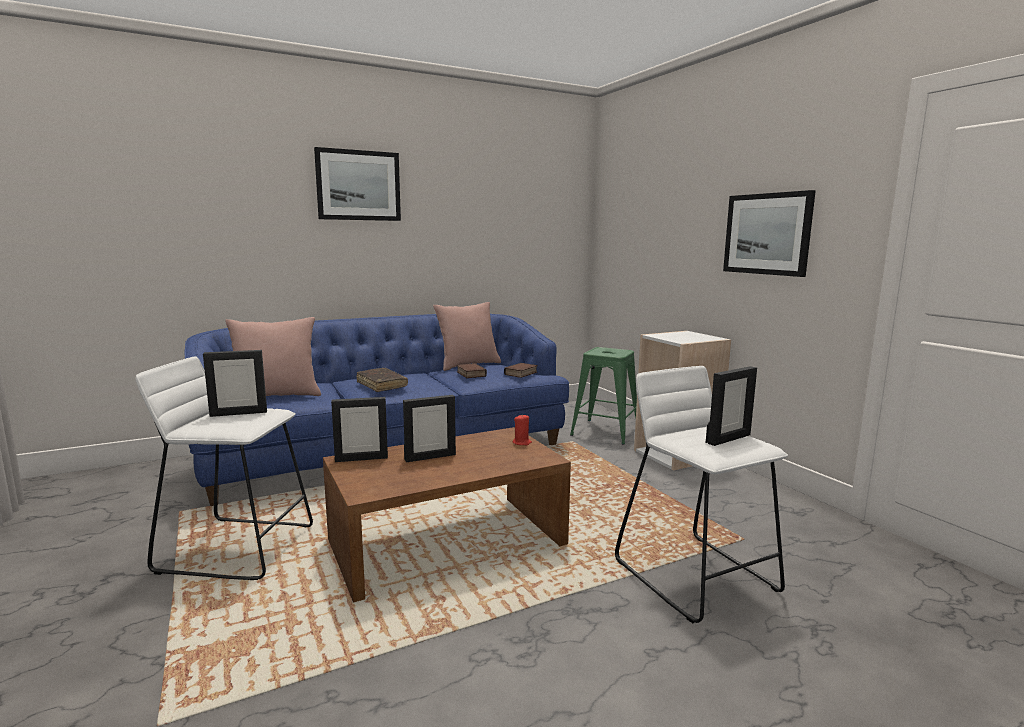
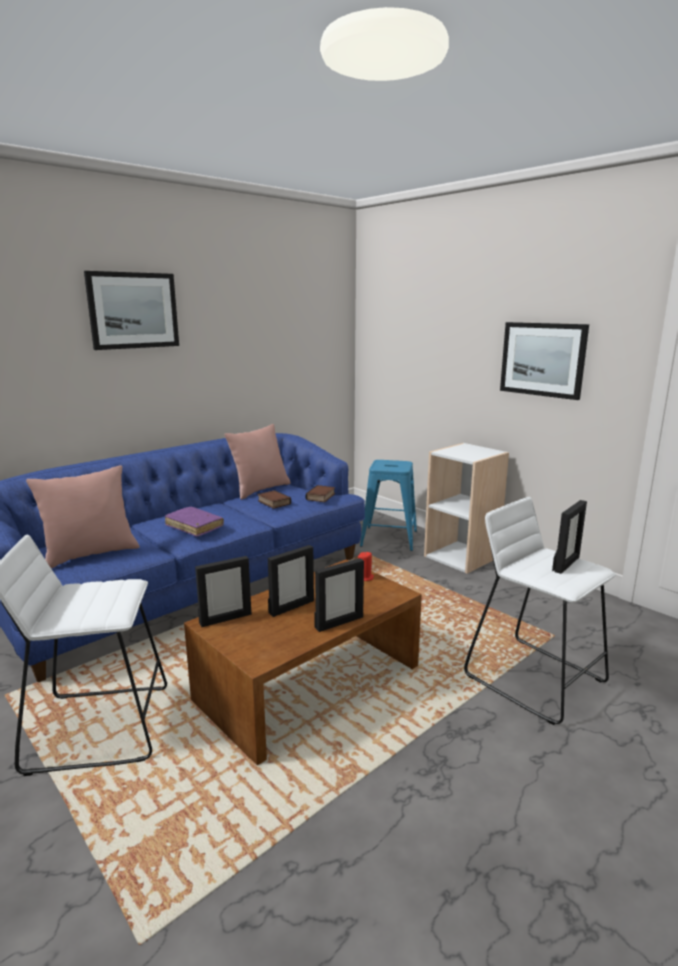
camera: 15 degrees left, 5 degrees up
(239, 413) = (91, 591): picture frame -> picture frame (339, 622)
(381, 385) = (194, 526): brown book -> purple book
(605, 431) = (388, 538): green stool -> blue stool

